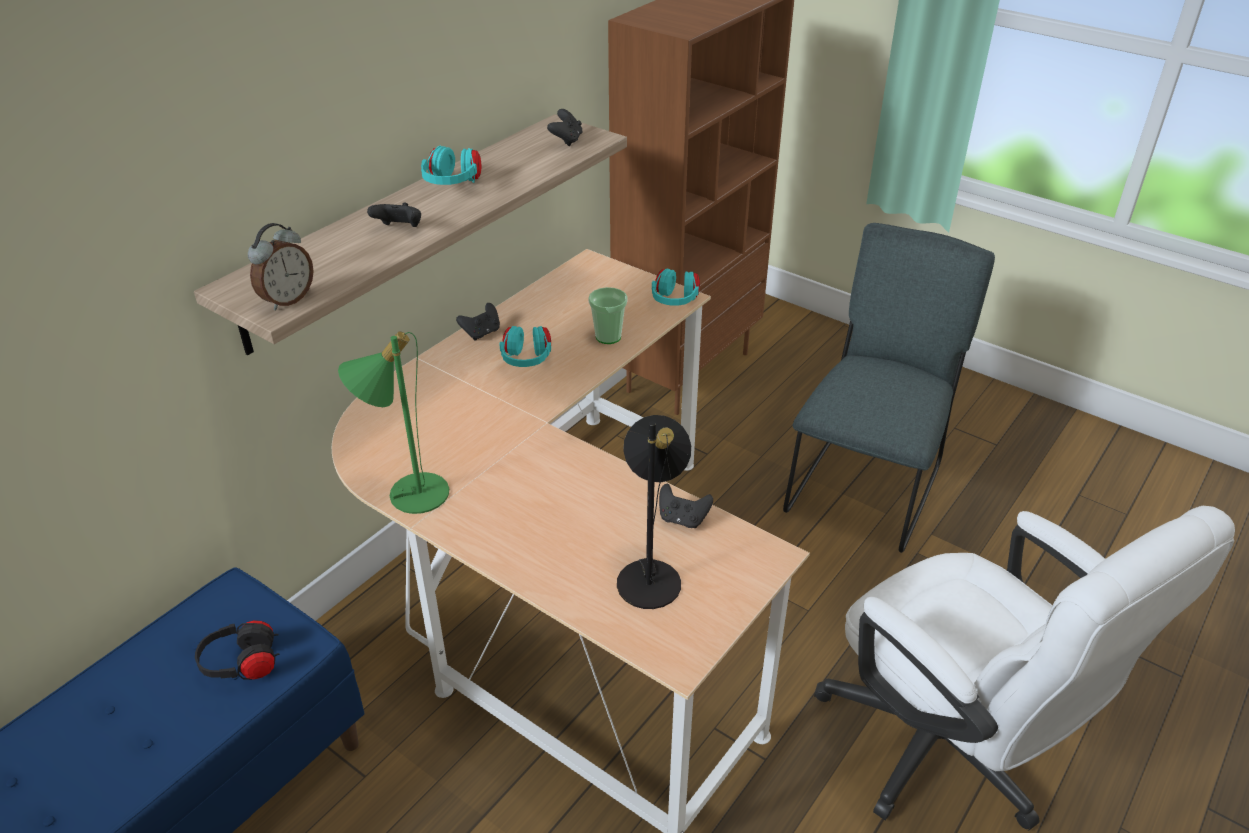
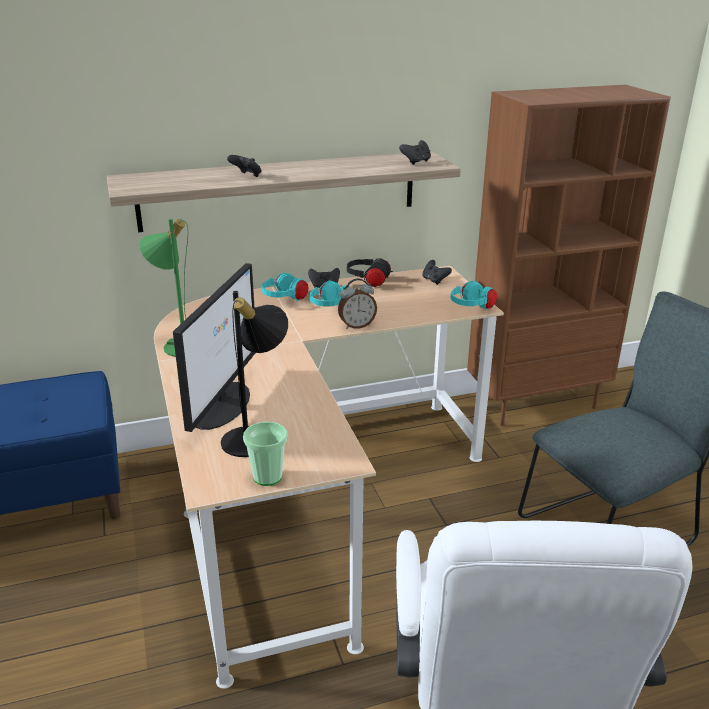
camera: 35 degrees right, 10 degrees down
(243, 665) = (50, 415): black headphones -> black headphones (368, 281)
(287, 300) = (139, 188): alarm clock -> alarm clock (356, 325)
(452, 186) = (310, 166): turquoise headphones -> turquoise headphones (284, 299)
(563, 550) = (221, 404): none -> monitor
(608, 337) = (400, 312): cup -> cup (267, 477)
(682, 519) = (315, 418): black game controller -> black game controller (434, 281)

